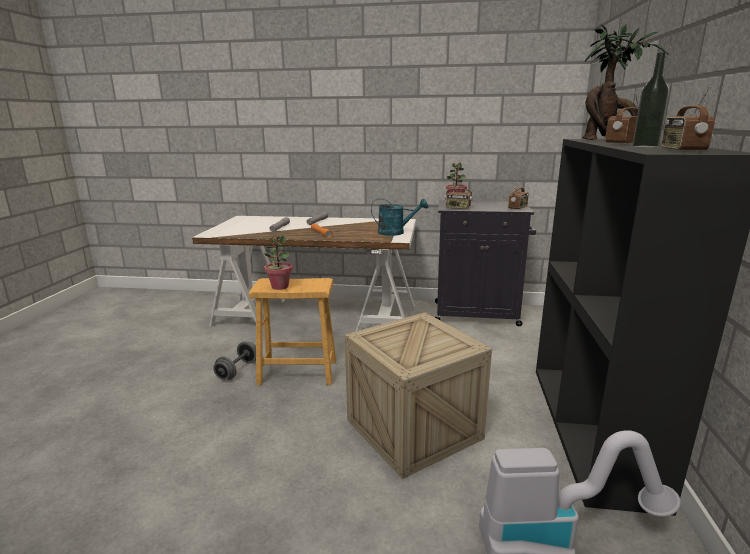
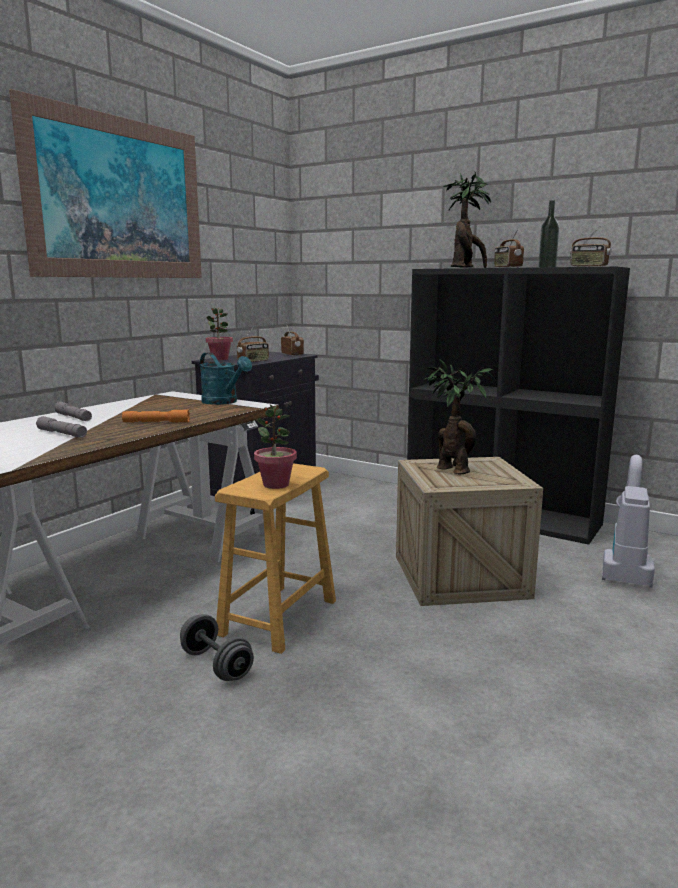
camera: 65 degrees left, 5 degrees down
(388, 86) = (119, 199): none -> picture
(396, 232) = (223, 402): turquoise watering can -> turquoise watering can turned 105 degrees clockwise
(417, 334) = (451, 469): none -> potted plant

